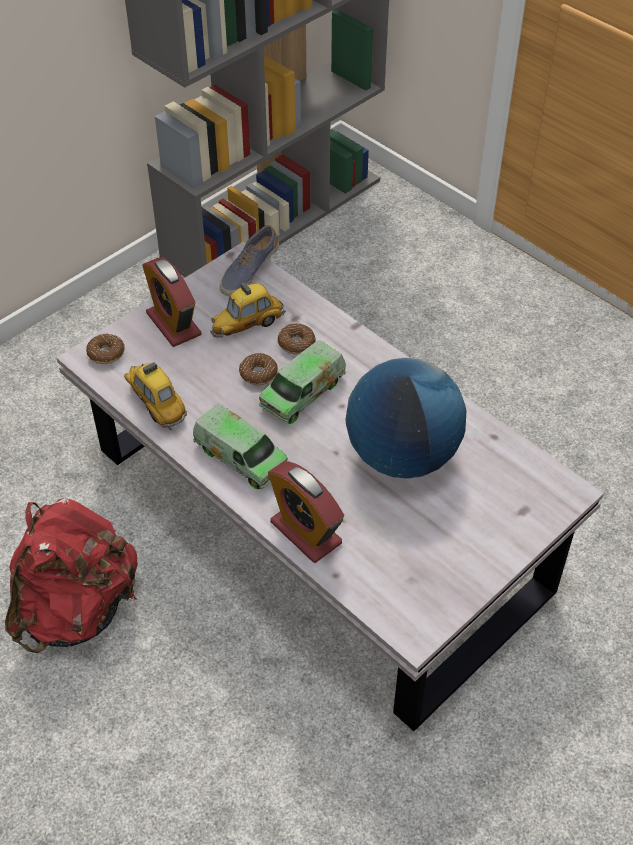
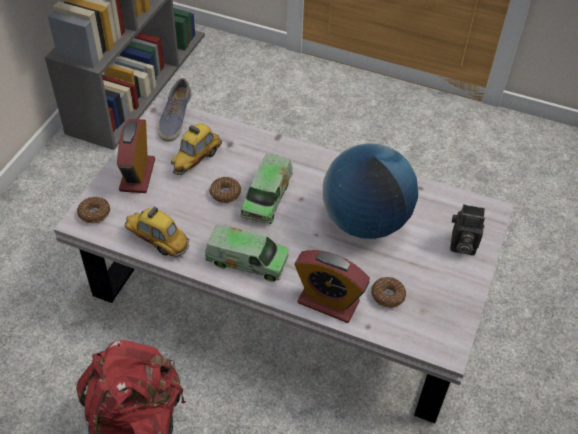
camera: 25 degrees left, 0 degrees up
(173, 324) = (137, 175): alarm clock -> alarm clock turned 60 degrees clockwise
(296, 343) = (241, 162): donut -> donut (387, 296)
(504, 521) = (461, 245): none -> camera

